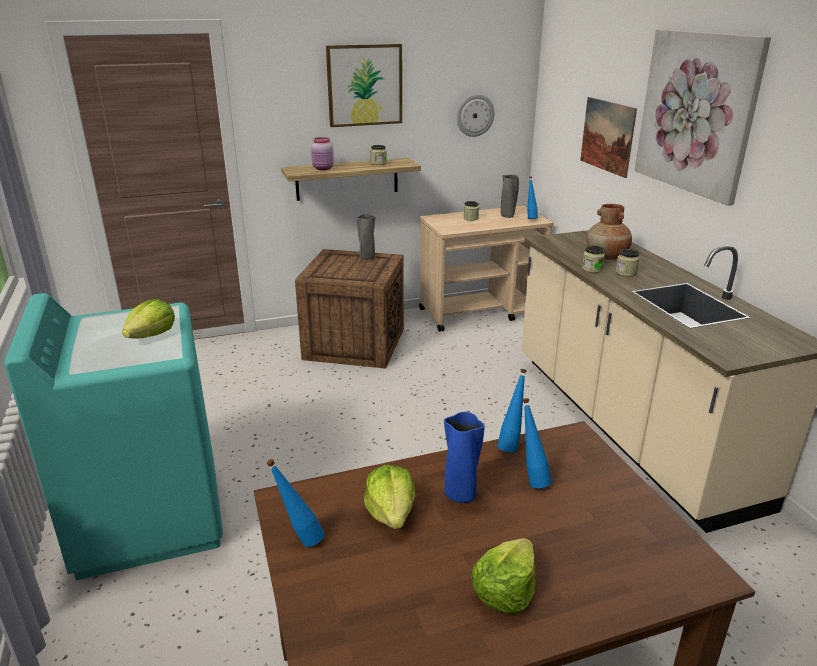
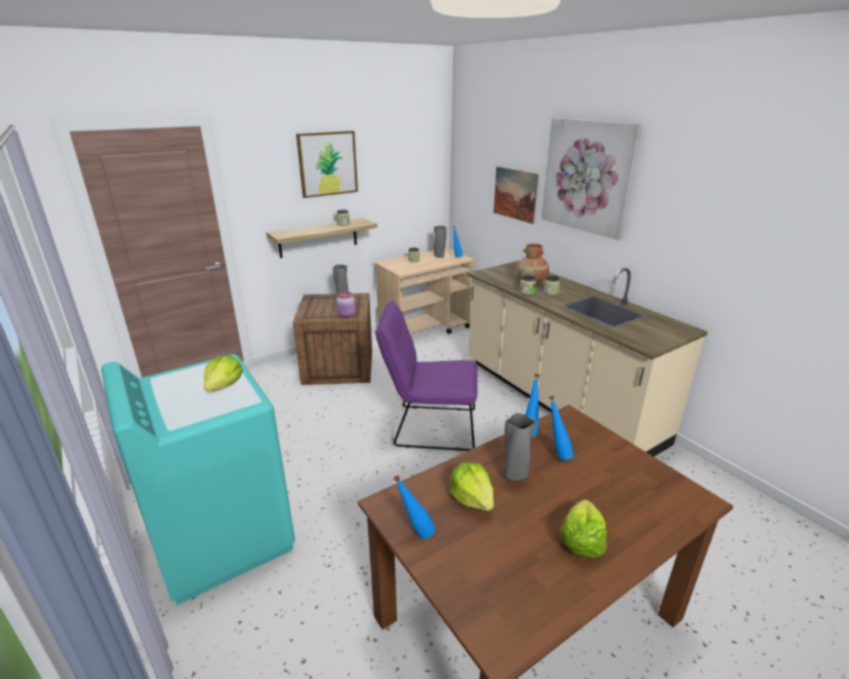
camera: 15 degrees left, 0 degrees up
(323, 168) = (302, 231): pink jar -> pink jar (346, 316)
(437, 433) = (429, 427): none -> purple chair
(461, 495) = (515, 475): blue vase -> grey vase
(474, 115) = (409, 182): wall clock -> none

